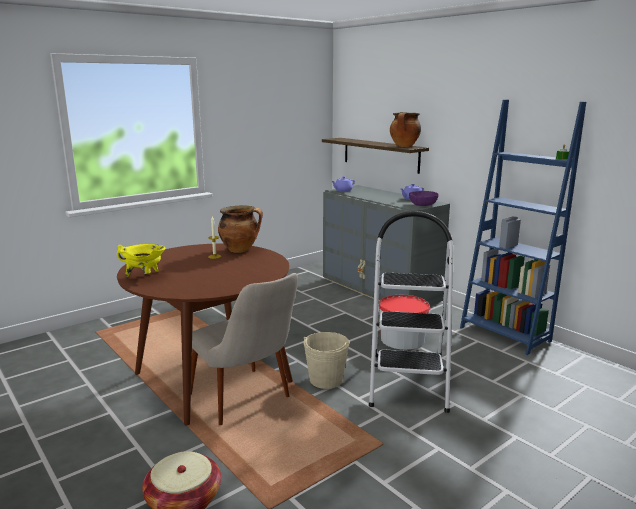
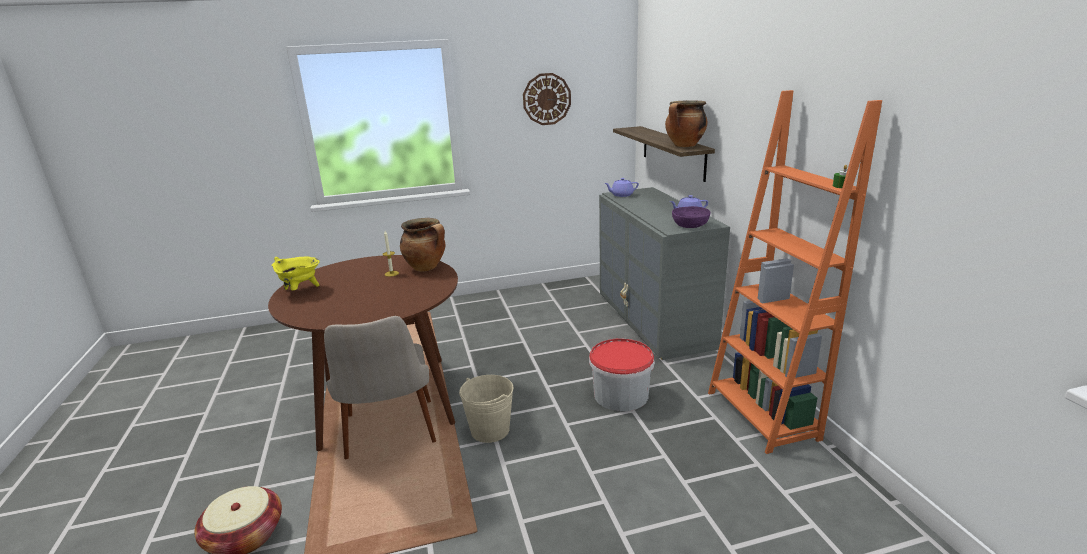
camera: 25 degrees right, 5 degrees up
(270, 114) = (546, 99): none -> wall clock
(408, 380) = (579, 453): step ladder -> none
(505, 334) = (762, 415): blue bookcase -> orange bookcase

